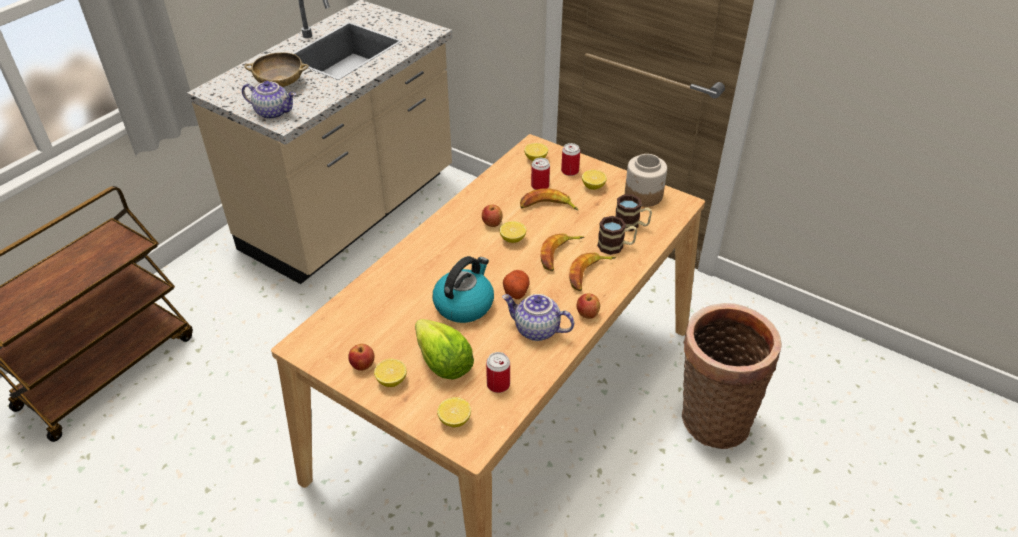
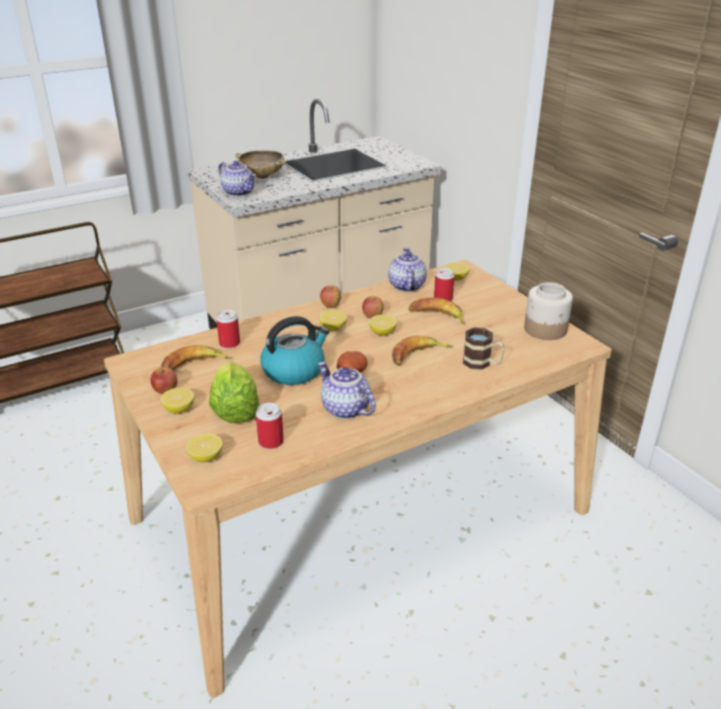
camera: 25 degrees right, 10 degrees down
(497, 179) = (405, 286): none -> teapot
(570, 171) = (482, 294): can -> can (229, 343)
(587, 314) = (406, 410): apple -> apple (330, 306)
(589, 274) = (435, 379): banana -> banana (194, 366)
(593, 186) = (497, 311): lemon -> lemon (333, 328)
(631, 225) = (513, 350): mug -> none
(711, 418) = (567, 605): basket -> none

